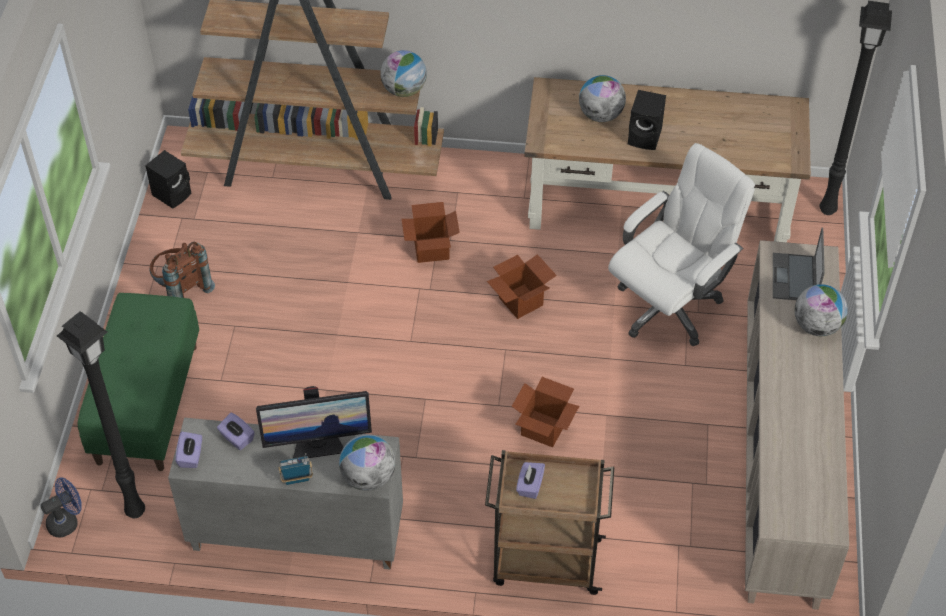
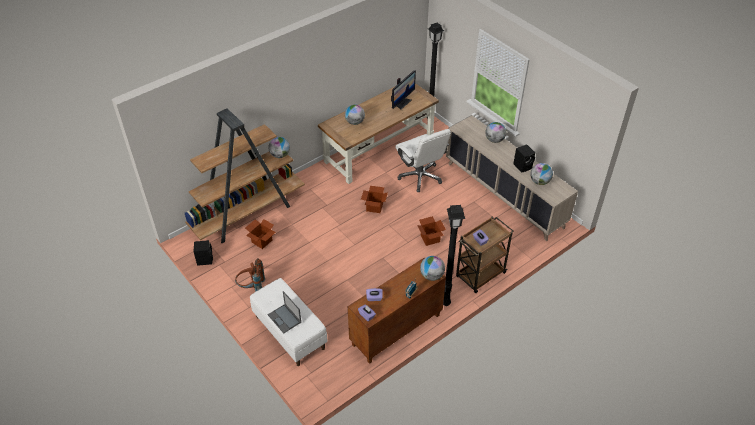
camera: 45 degrees left, 5 degrees down
(67, 521) = (312, 392): blue fan -> none
(133, 511) = (332, 369): black floor lamp -> black floor lamp (445, 303)
(147, 403) = (289, 332): green bench -> white bench
(295, 534) = (396, 330): grey cabinet -> brown cabinet
(318, 445) = (403, 279): monitor -> monitor (402, 103)
(431, 249) = (324, 212): cardboard box -> cardboard box (262, 241)
(646, 137) = (377, 120): black speaker -> black speaker (523, 166)
(669, 306) = (420, 176): white office chair -> white office chair turned 150 degrees clockwise
(795, 278) = (471, 131): laptop -> laptop (284, 319)
(795, 469) = (539, 182): none -> globe

